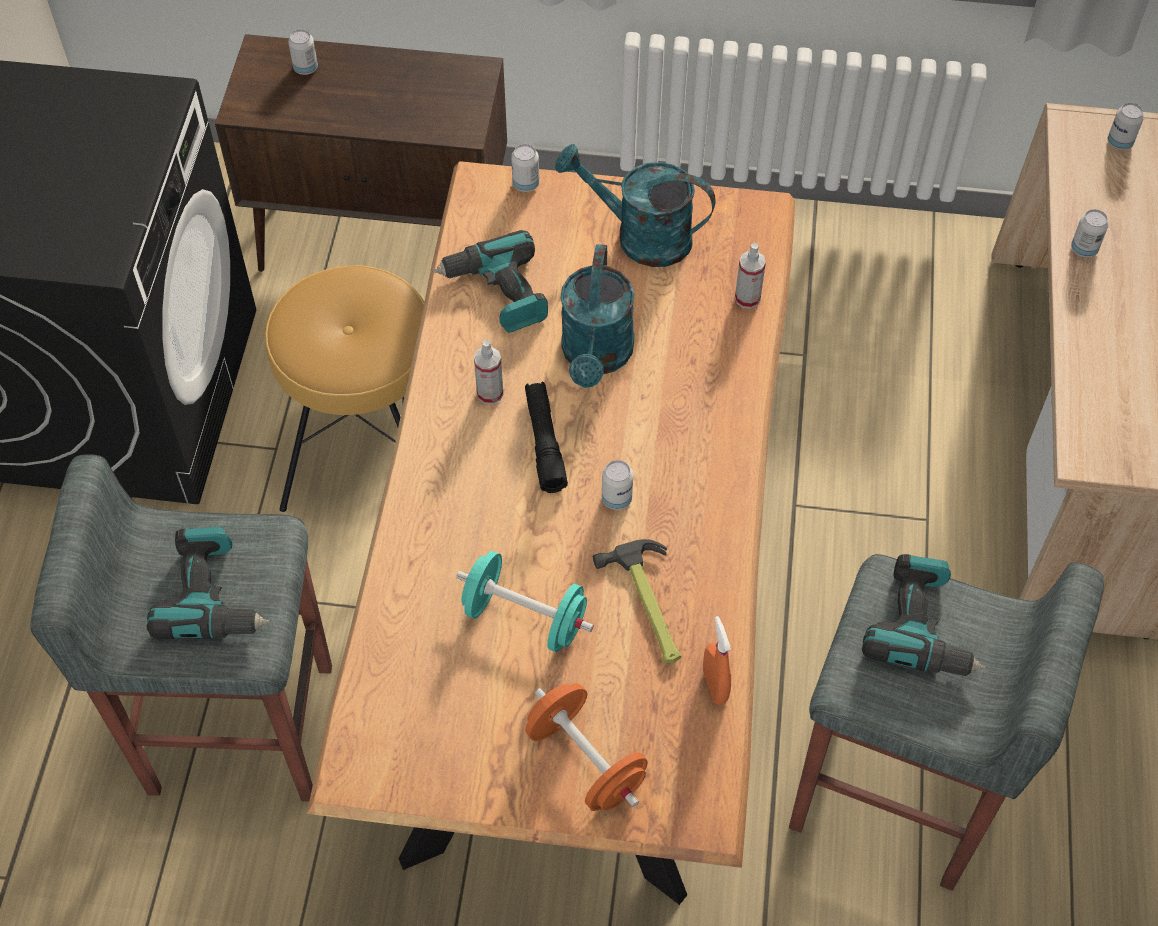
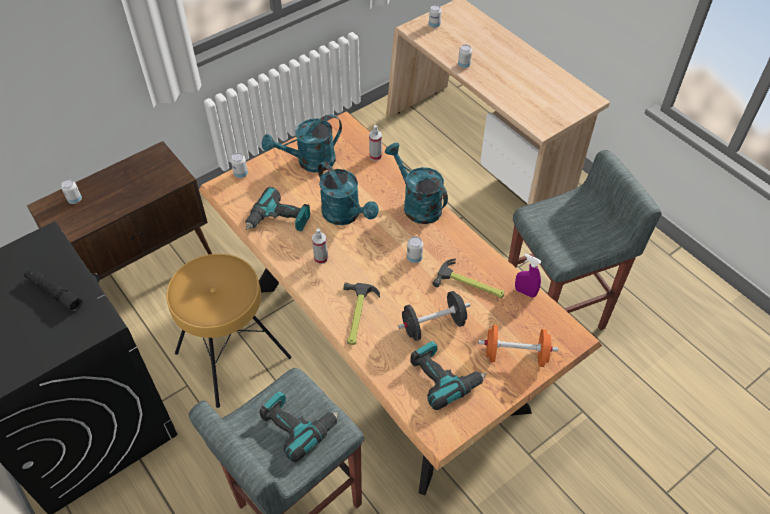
camera: 45 degrees left, 5 degrees down
(442, 515) = (357, 316): none -> hammer
(525, 617) = (433, 325): turquoise dumbbell -> black dumbbell
(544, 442) = (363, 259): black flashlight -> black flashlight (54, 293)
(714, 686) = (525, 292): orange spray bottle -> purple spray bottle
(718, 421) = (417, 204): none -> turquoise watering can
(923, 627) = (560, 220): power drill -> power drill (444, 377)

